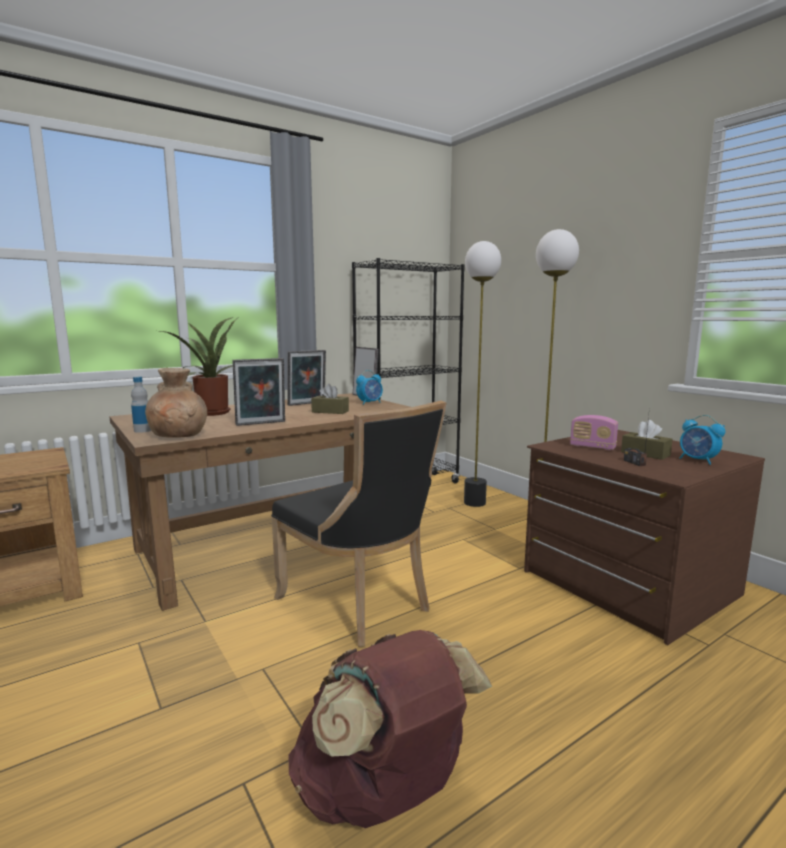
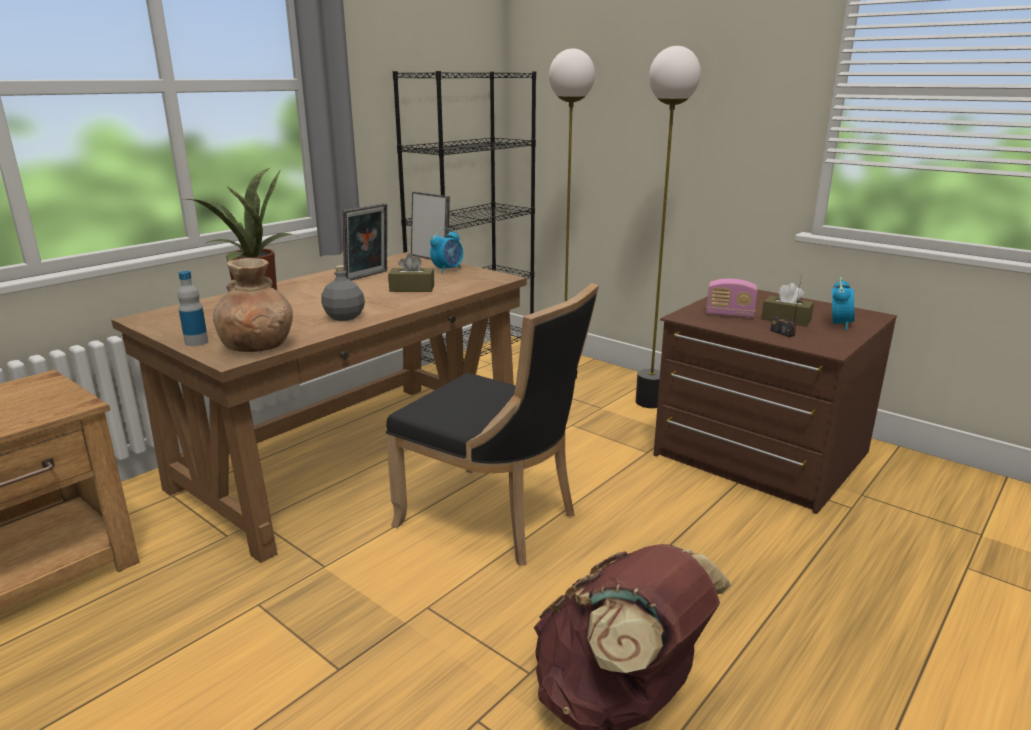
camera: 15 degrees left, 10 degrees up
(261, 424) = (344, 317): picture frame -> grey bottle
(698, 460) = (839, 324): alarm clock -> alarm clock turned 105 degrees counterclockwise

